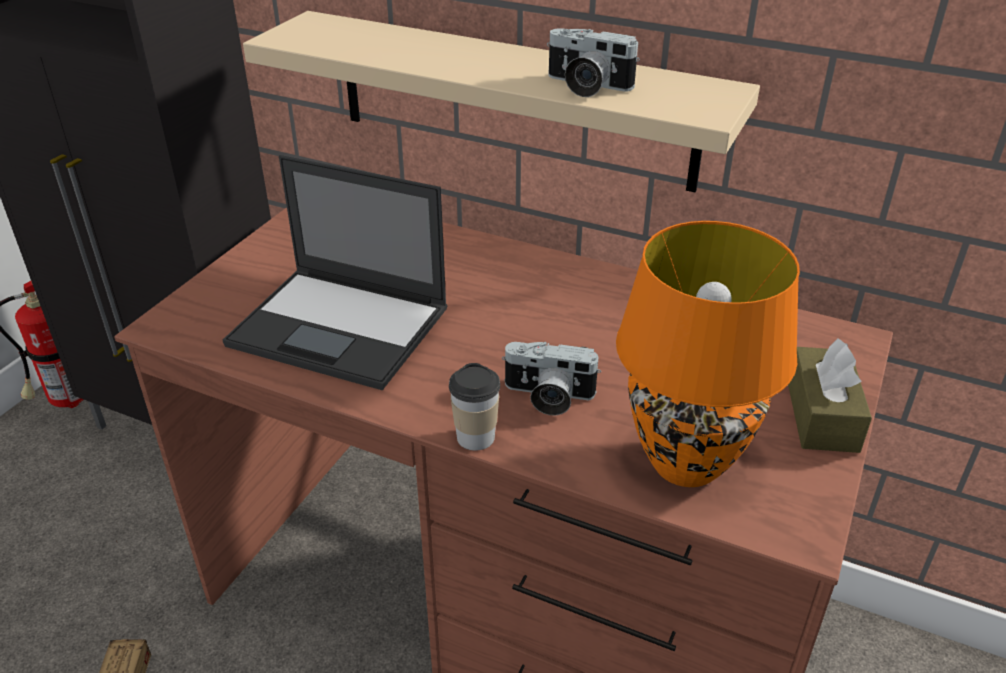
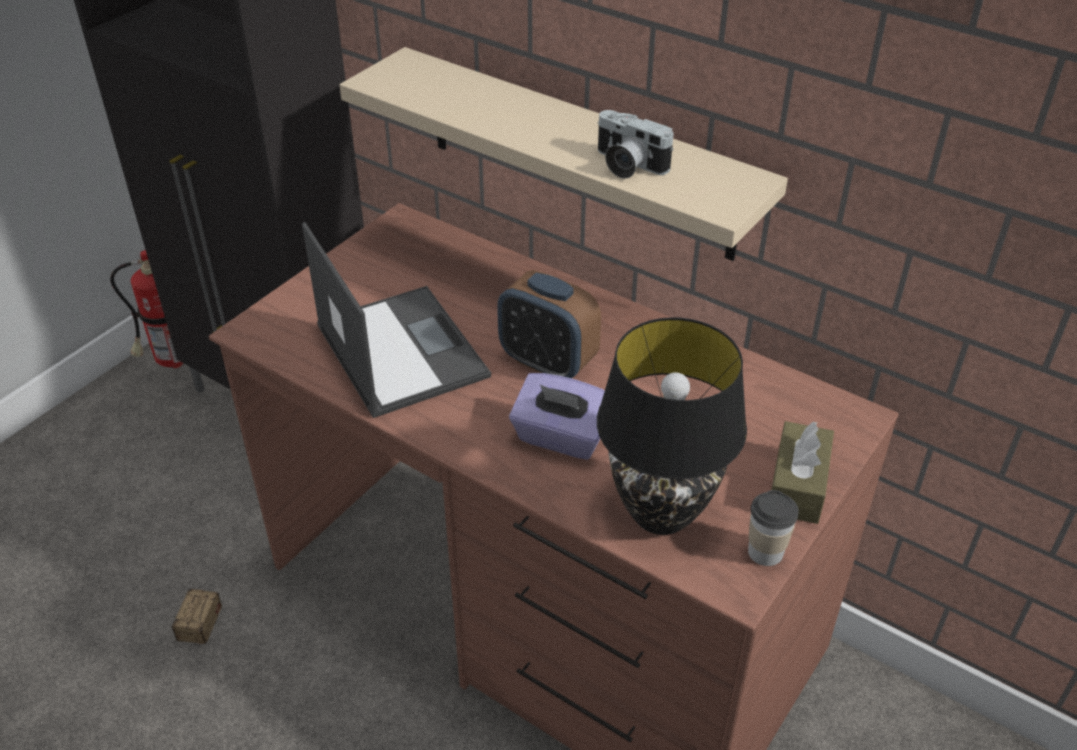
camera: 10 degrees right, 5 degrees up
(342, 327) = (400, 350): laptop -> laptop turned 150 degrees counterclockwise
(475, 437) = (490, 467): cup -> cup (765, 552)
(510, 323) = (547, 362): none -> alarm clock
(547, 397) = (561, 437): camera -> purple tissue box
(684, 464) = (659, 513): orange table lamp -> black table lamp

